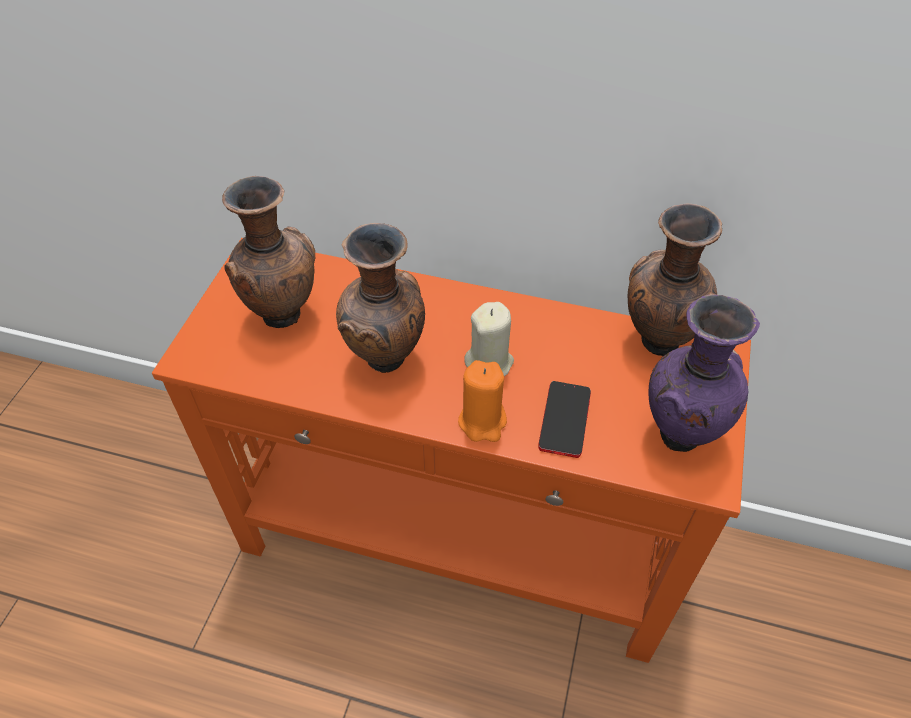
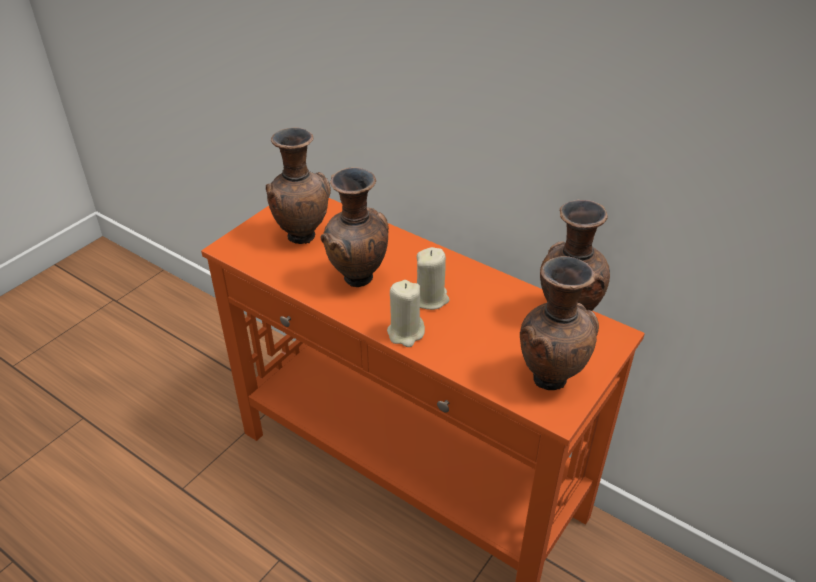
camera: 20 degrees right, 10 degrees down
(482, 422) = (405, 333): orange candle -> beige candle
(565, 420) = (466, 347): phone -> none
(678, 432) = (549, 377): purple vase -> brown vase

